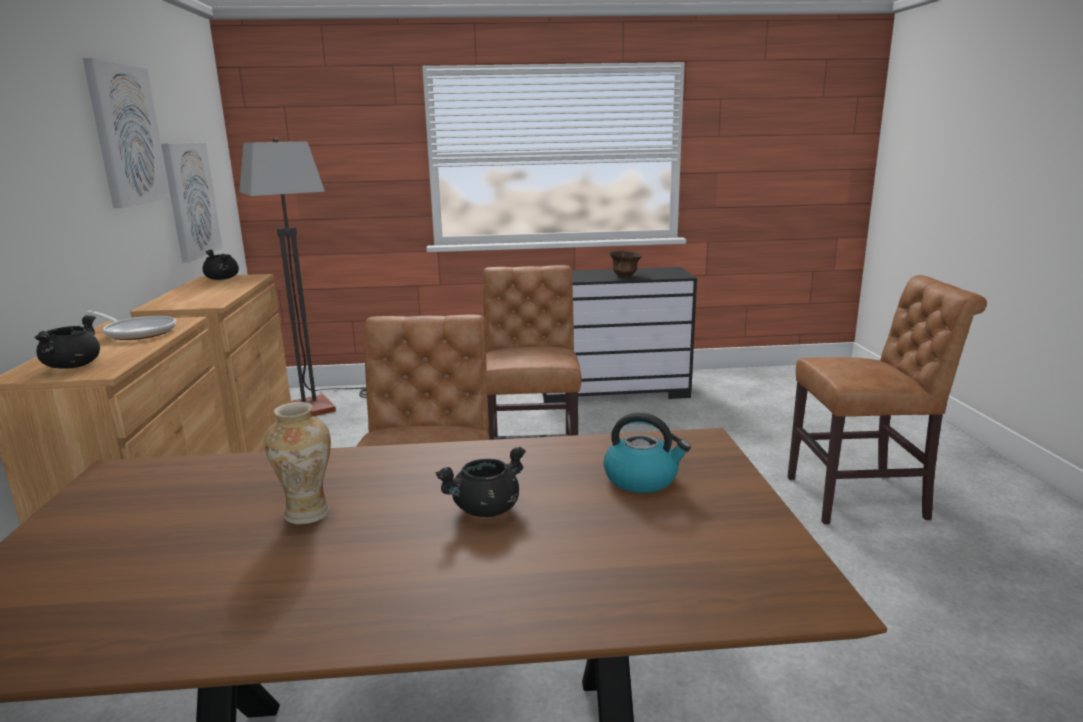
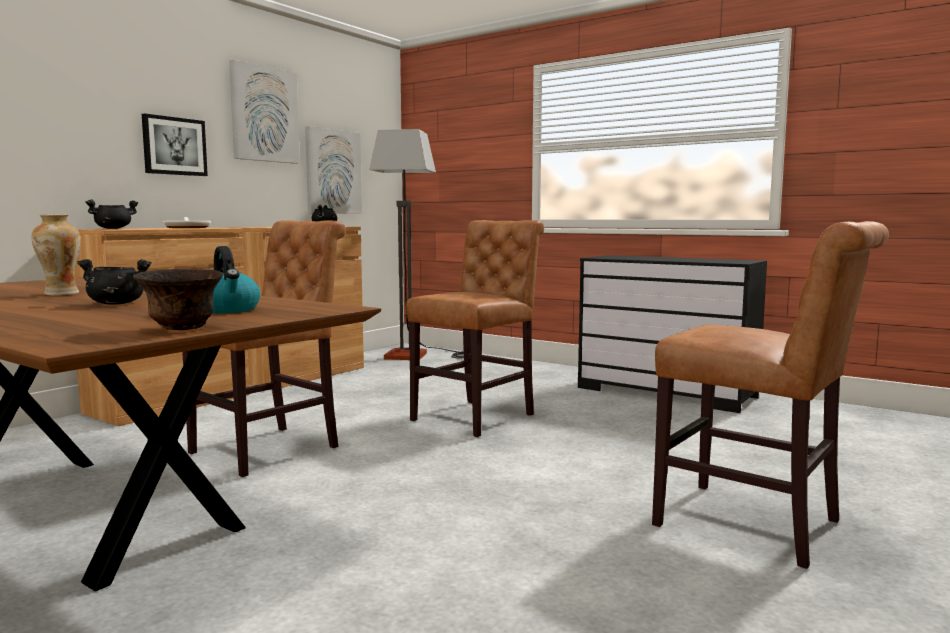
camera: 40 degrees right, 10 degrees down
(57, 207) = (174, 146): none -> picture
(625, 275) = (677, 259): brown bowl -> brown bowl (183, 328)

